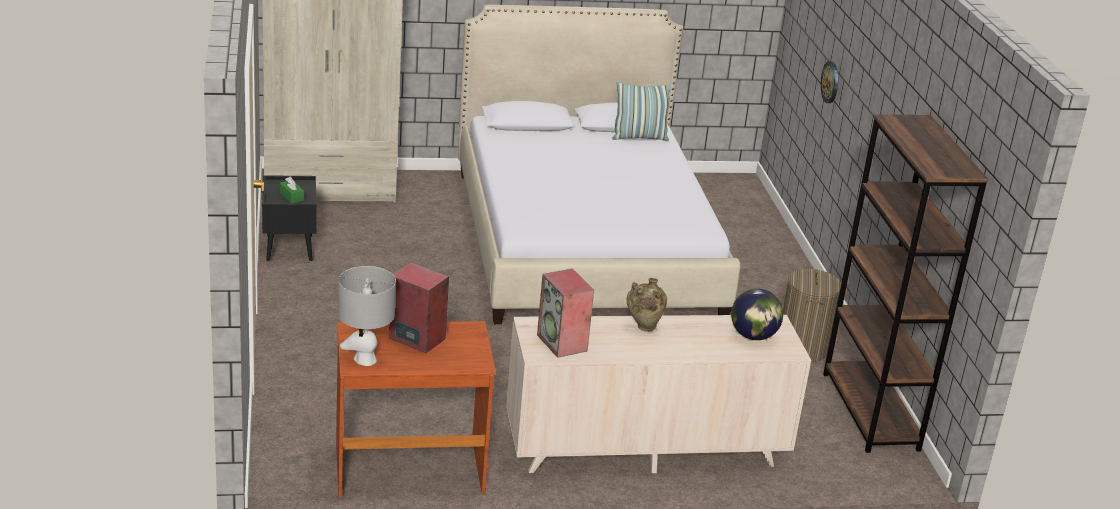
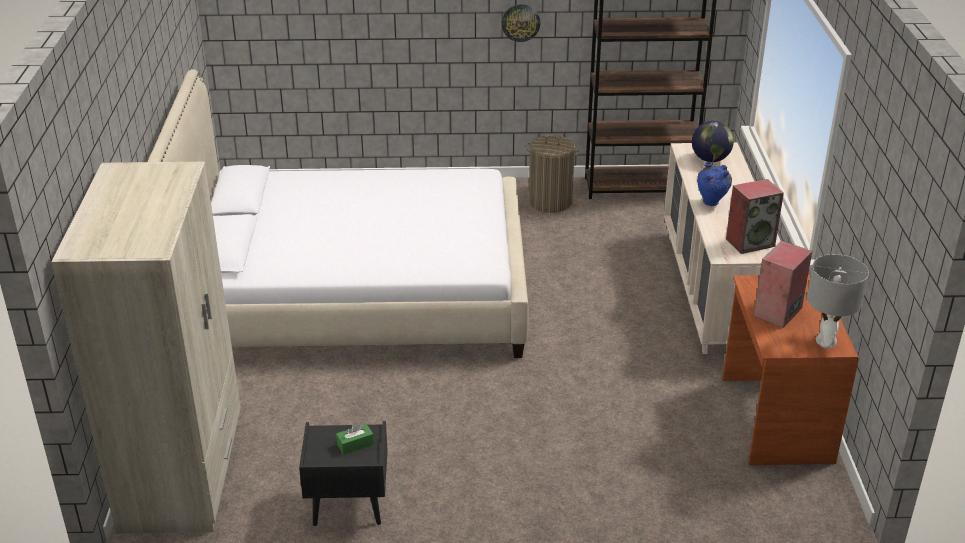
camera: 80 degrees left, 5 degrees up
(639, 137) = (276, 188): pillow -> none
(643, 327) = (711, 203): beige vase -> blue vase
(830, 82) = (370, 26): wall clock -> wall clock (520, 22)

